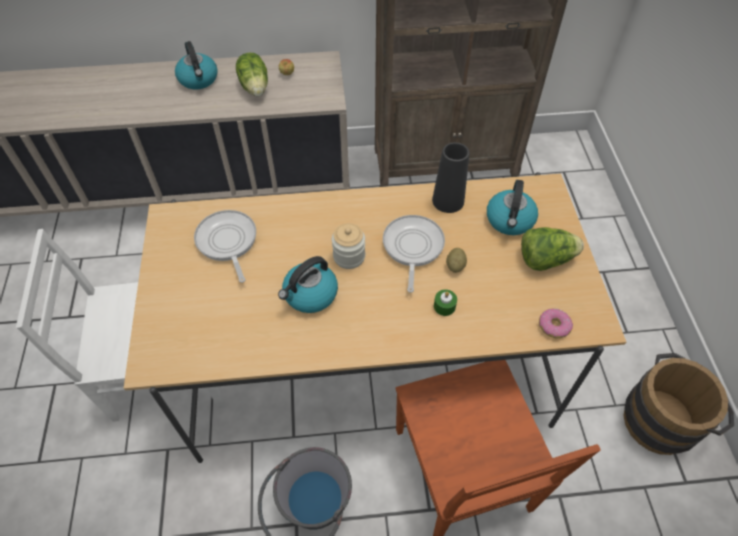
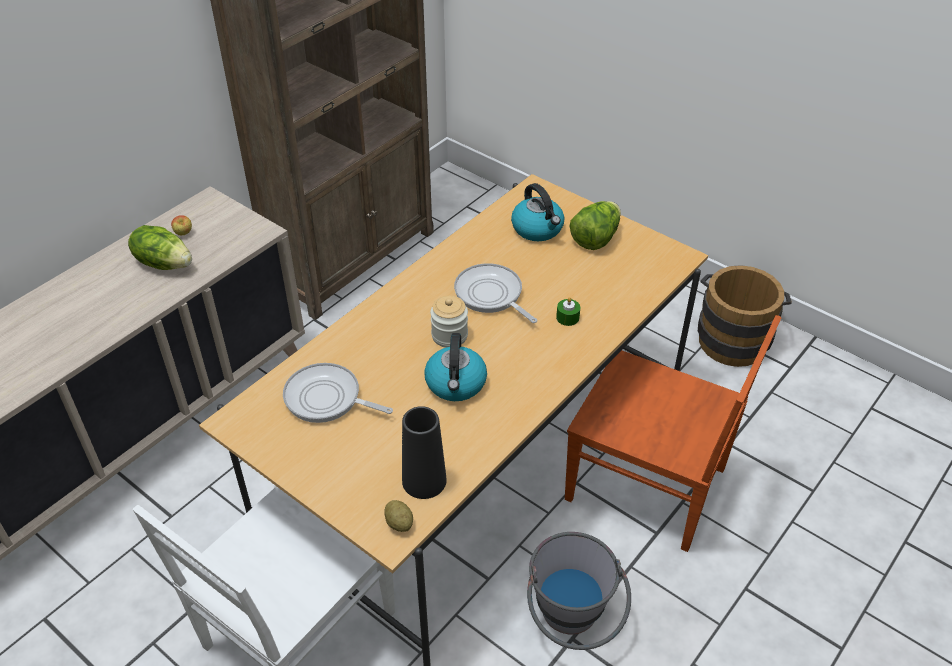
camera: 45 degrees left, 10 degrees down
(199, 79) = (87, 292): kettle -> none
(448, 200) = (474, 245): black vase -> black vase (424, 480)
(455, 265) = (539, 285): potato -> potato (399, 523)
(553, 326) = (654, 277): donut -> none

